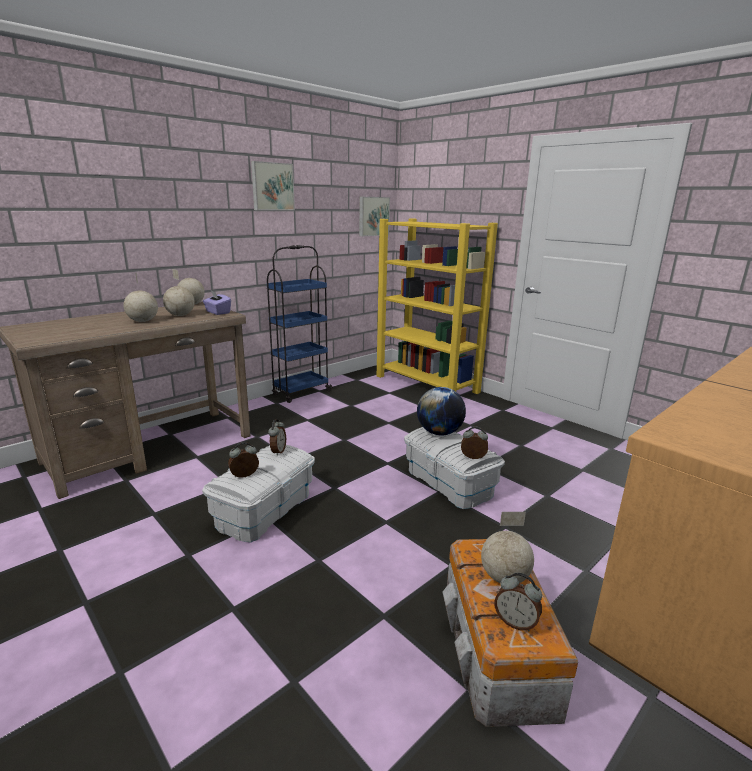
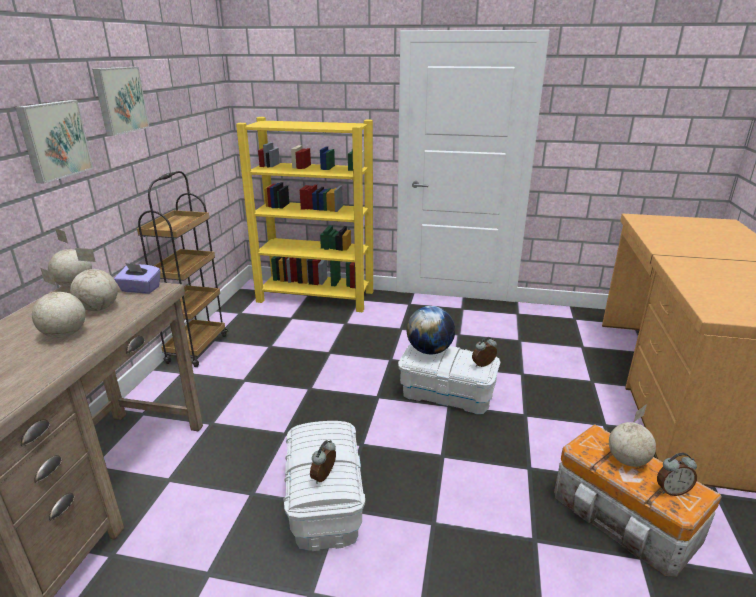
camera: 35 degrees left, 5 degrees up
(278, 451) = (318, 433): alarm clock -> none
(301, 393) = (197, 350): blue cart -> brown cart
(373, 216) = (214, 118): picture -> picture (53, 140)

